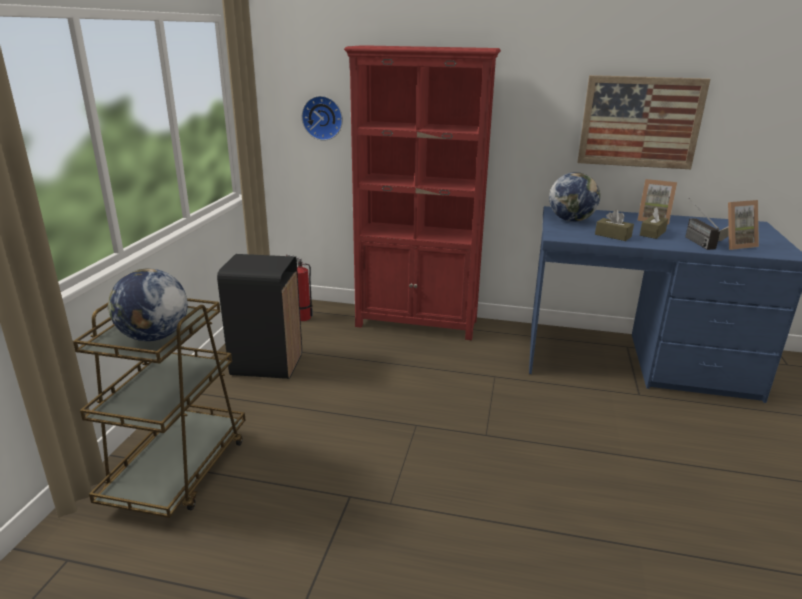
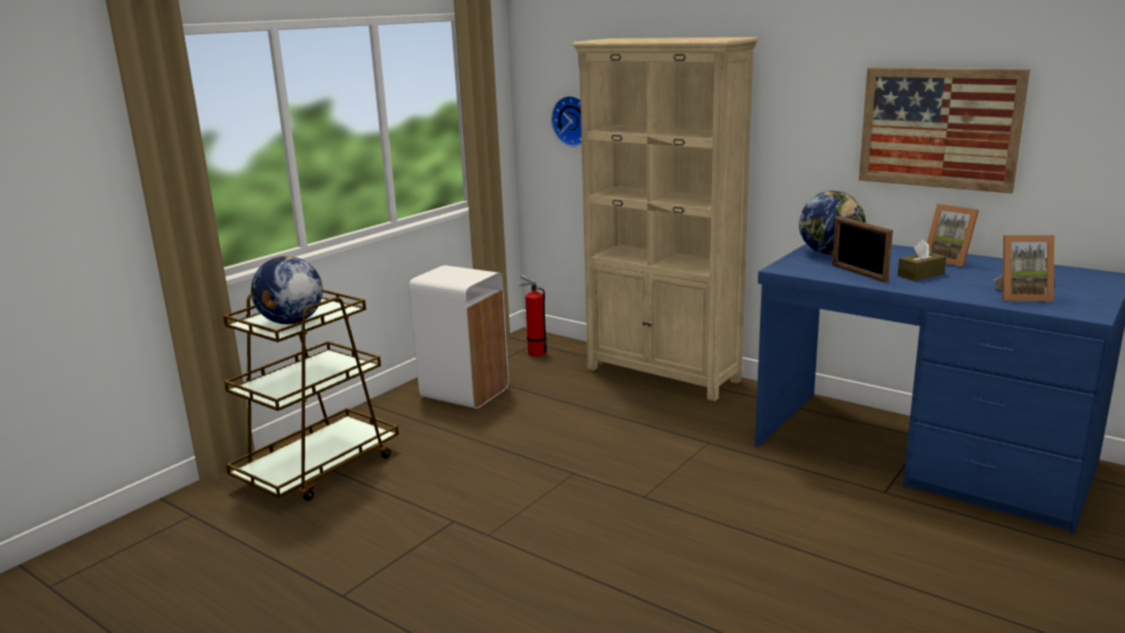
camera: 25 degrees right, 5 degrees down
(267, 364) = (465, 392): black trash can -> white trash can
(417, 323) = (663, 375): red bookcase -> beige bookcase
(613, 235) = (858, 273): brown tissue box -> picture frame
(693, 239) = (968, 286): radio -> none

